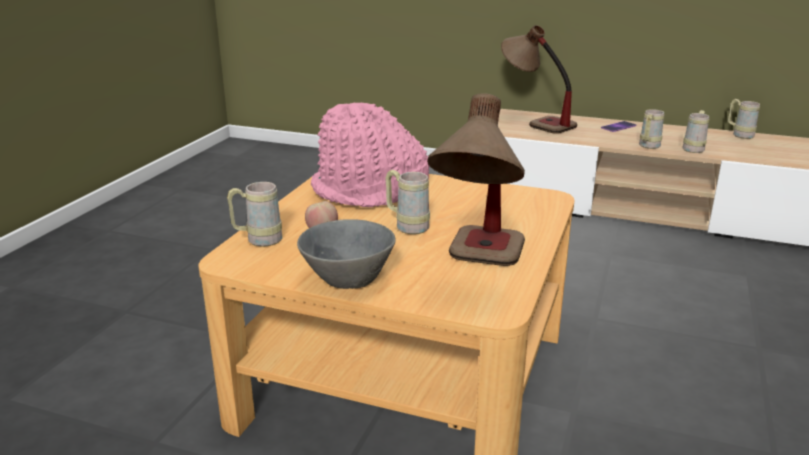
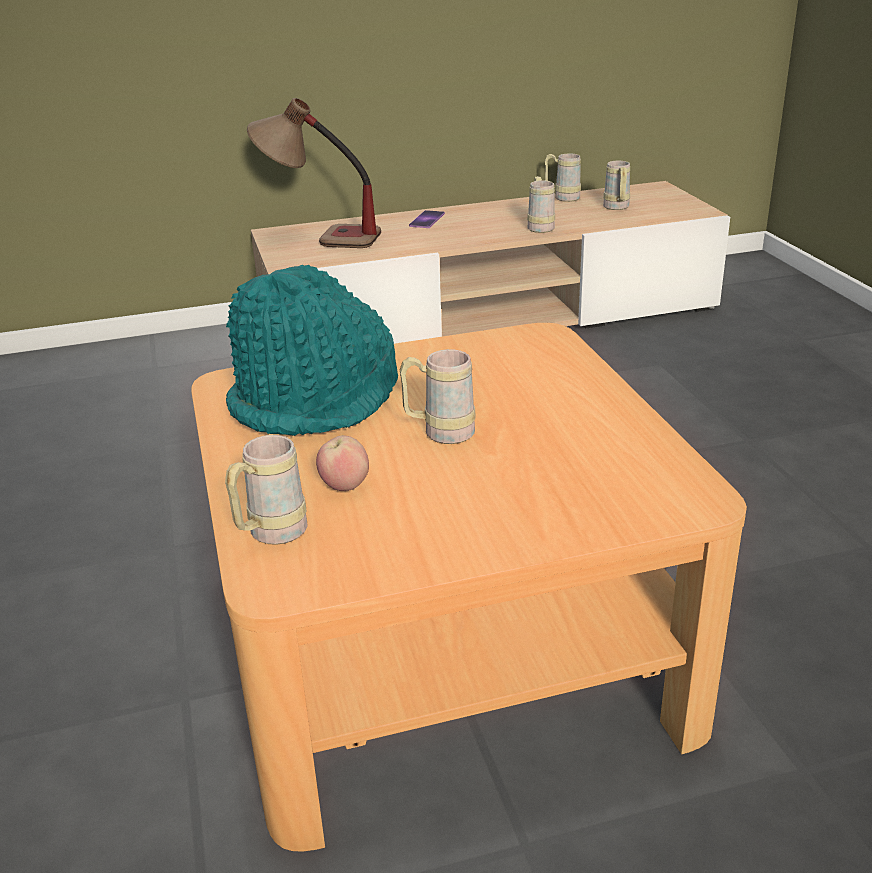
camera: 35 degrees left, 5 degrees up
(348, 277) = (477, 535): grey bowl -> none
(371, 191) = (317, 400): pink hat -> turquoise hat
(480, 267) = (604, 454): table lamp -> none
(648, 146) = (491, 237): beige mug -> beige mug (617, 208)

